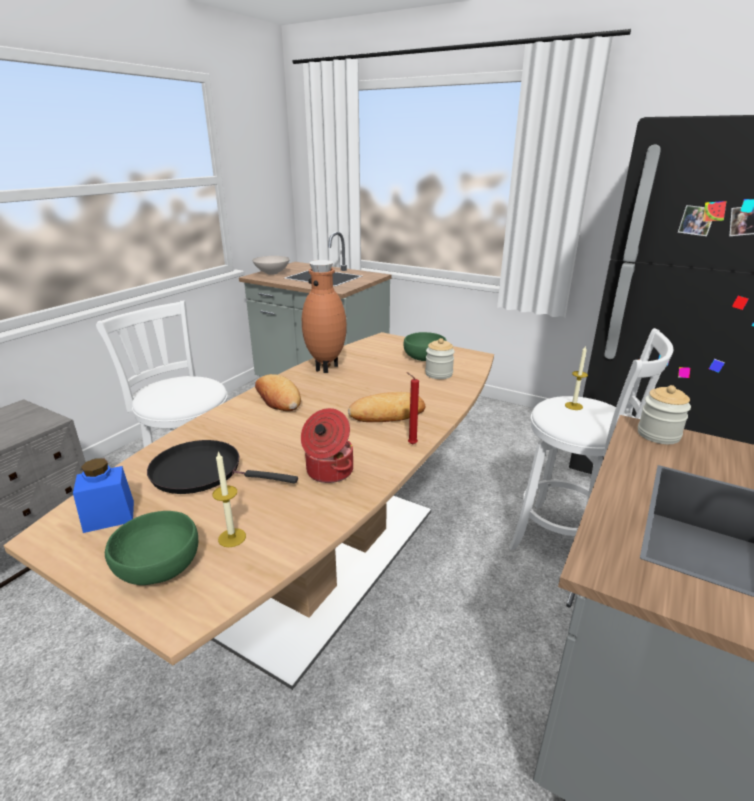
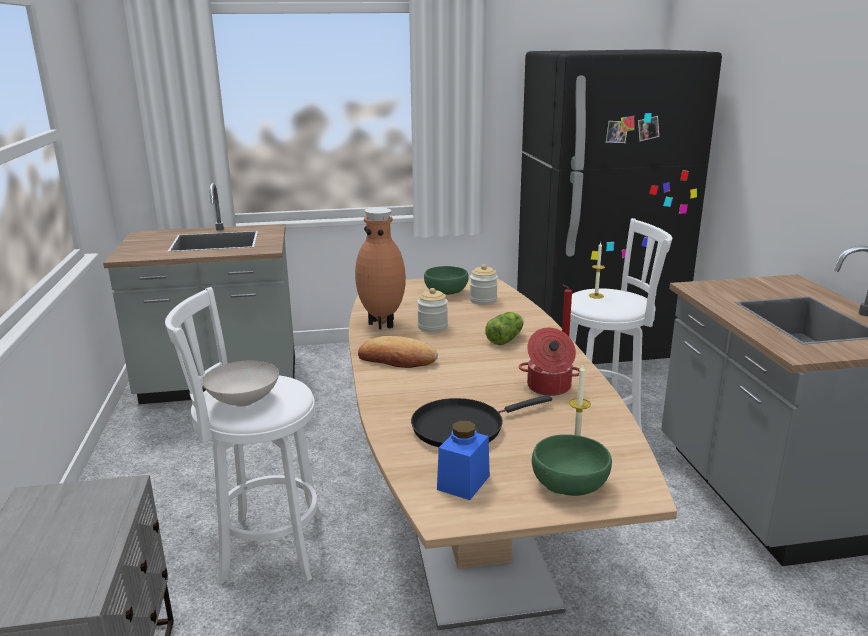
camera: 40 degrees left, 5 degrees down
(272, 273) = (139, 249): white bowl -> white bowl (245, 401)
(387, 413) = (506, 338): bread -> lettuce
(658, 435) = (707, 287): jar -> jar (432, 327)

